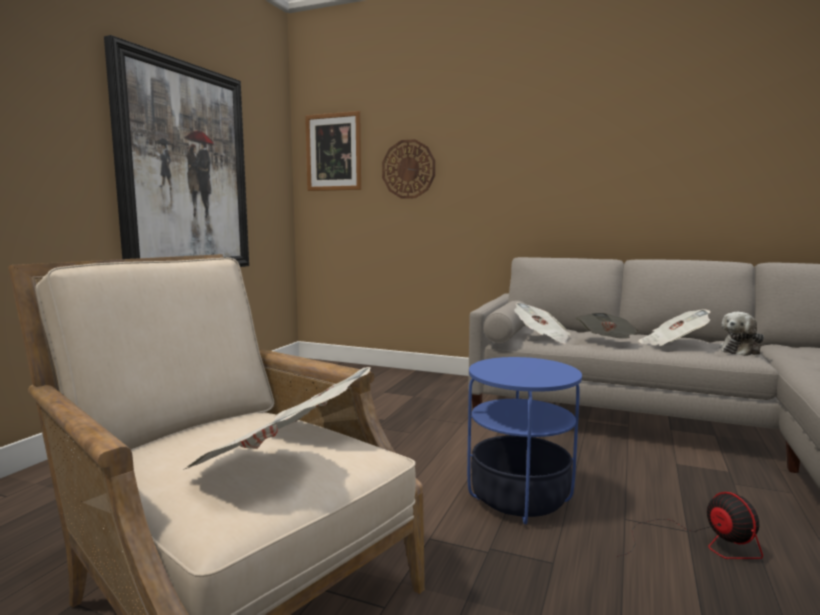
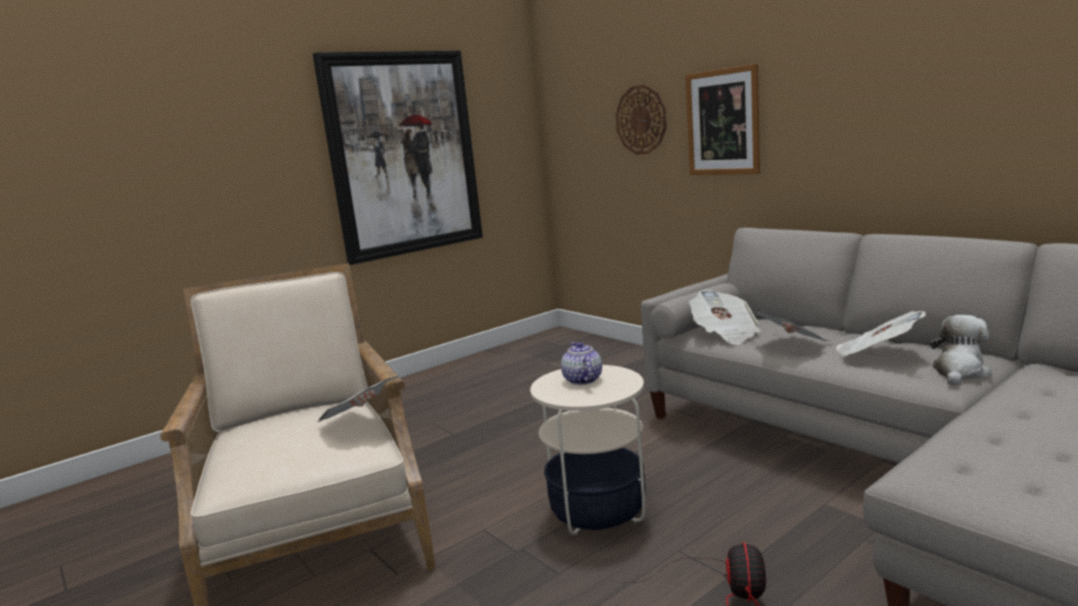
camera: 30 degrees right, 5 degrees up
(252, 470) = (275, 453): newspaper -> none
(333, 152) = (573, 104): picture -> picture (722, 122)
(515, 368) = (582, 380): none -> teapot
(519, 501) = (597, 512): blue side table -> beige side table
(741, 351) = (959, 372): plush toy -> plush toy turned 135 degrees clockwise

